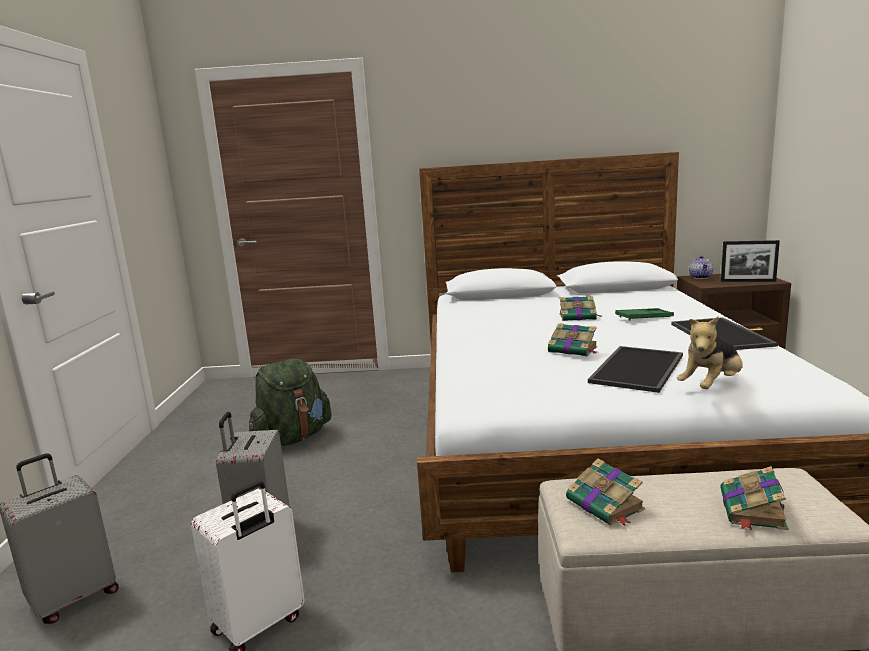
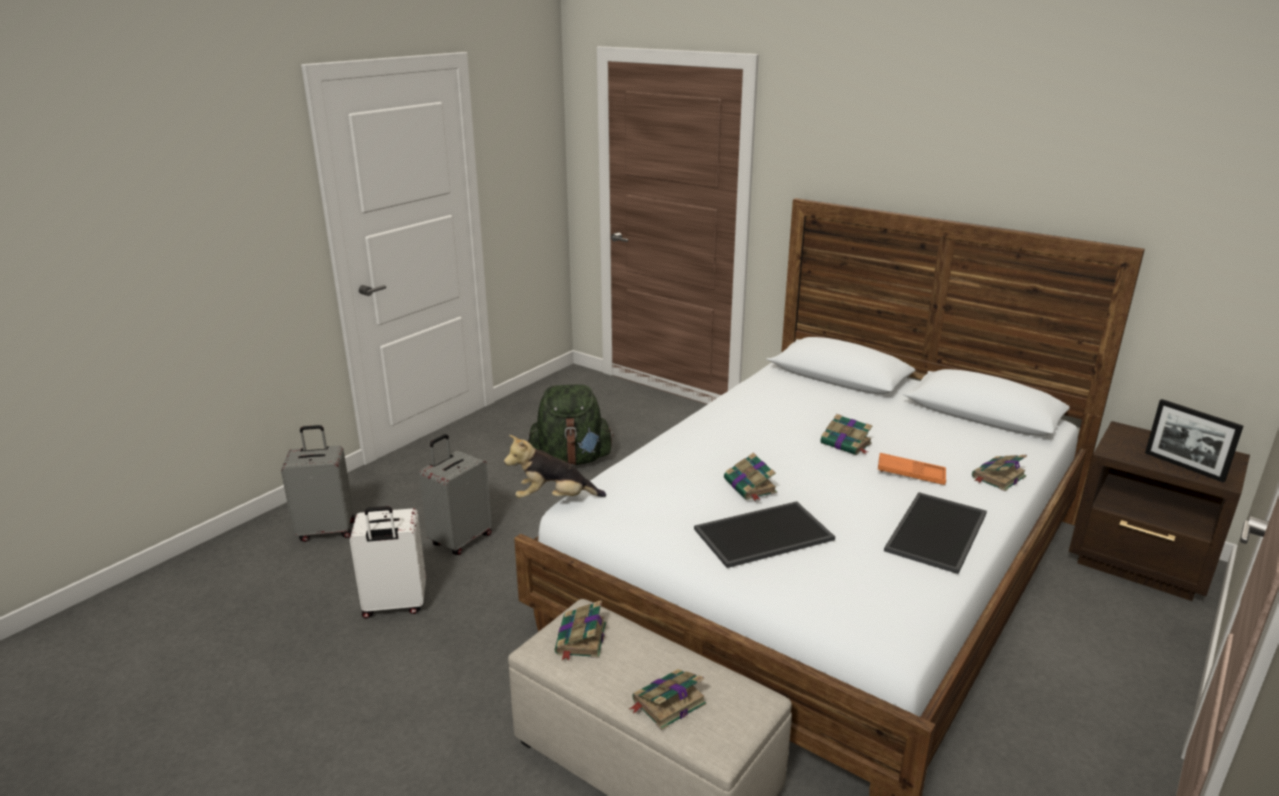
camera: 35 degrees right, 10 degrees up
(644, 318) = (911, 473): green tray -> orange tray
(688, 306) = (997, 477): none -> book
(701, 277) = (1136, 435): teapot -> none
(711, 386) = (785, 584): plush toy -> plush toy (554, 499)

